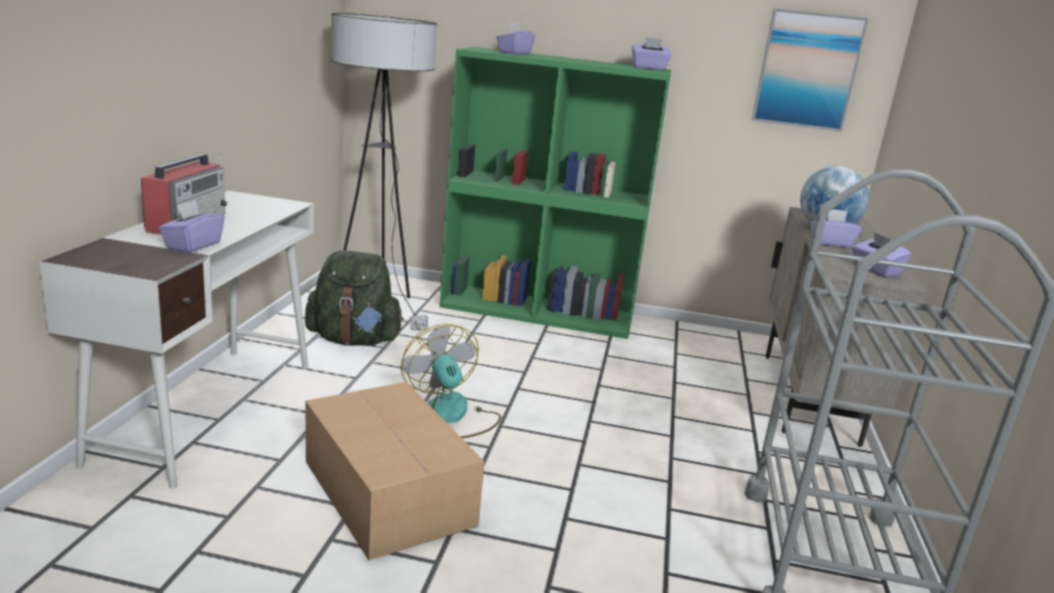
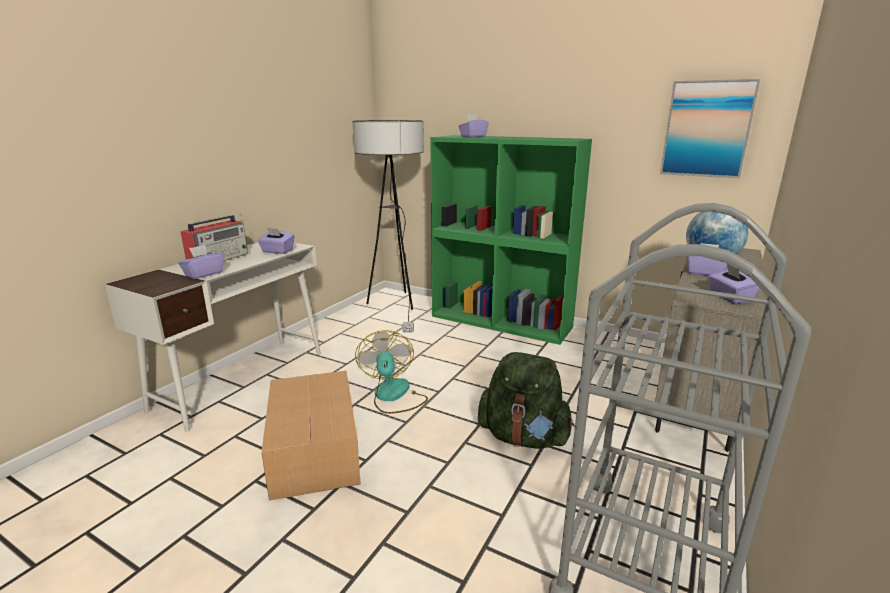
camera: 20 degrees right, 0 degrees up
(354, 340) = (361, 337): green backpack -> green backpack (523, 437)
(649, 68) = (570, 139): purple tissue box -> purple tissue box (277, 251)

